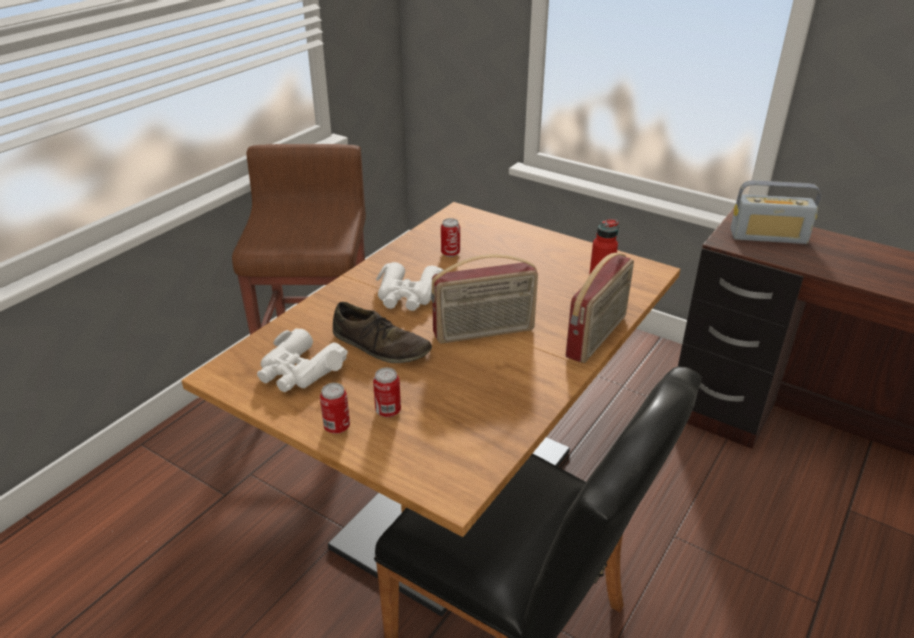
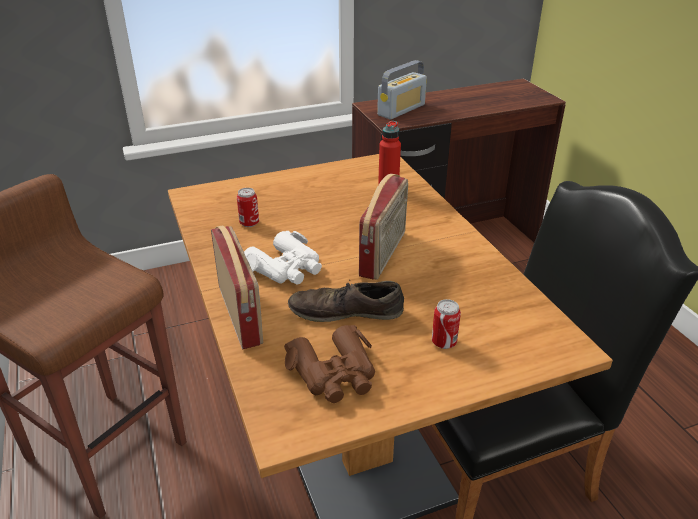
camera: 55 degrees left, 0 degrees up
(299, 371) = (334, 374): white binoculars -> brown binoculars
(337, 427) = (442, 380): can -> none
(381, 345) = (345, 311): brown shoe -> brown shoe turned 150 degrees counterclockwise
(597, 337) = (441, 212): radio -> radio (241, 315)

